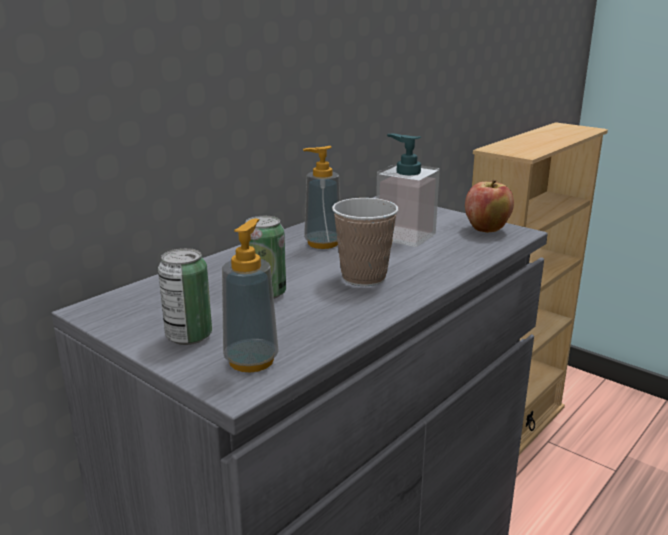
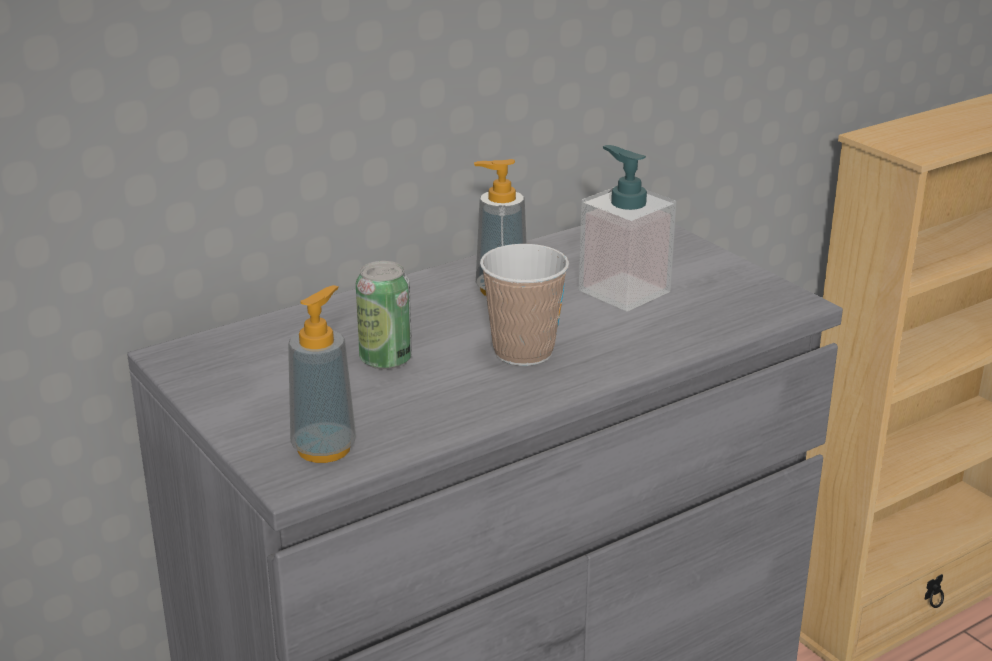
camera: 15 degrees right, 5 degrees up
(189, 336) = (268, 407): can -> none
(486, 229) = (751, 293): apple -> none

